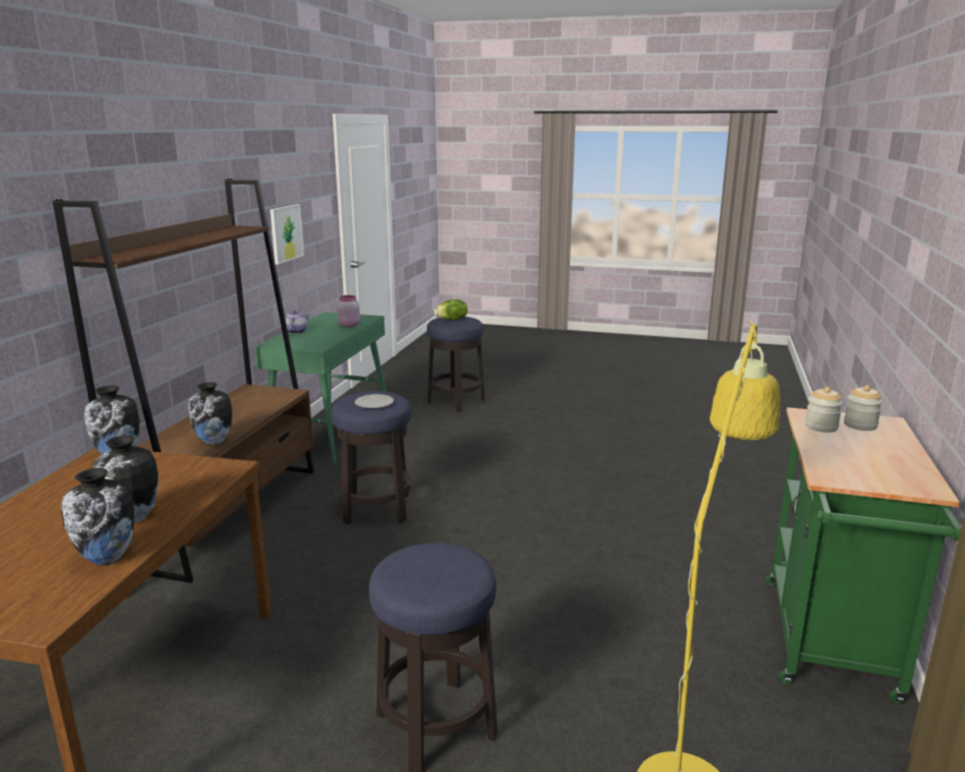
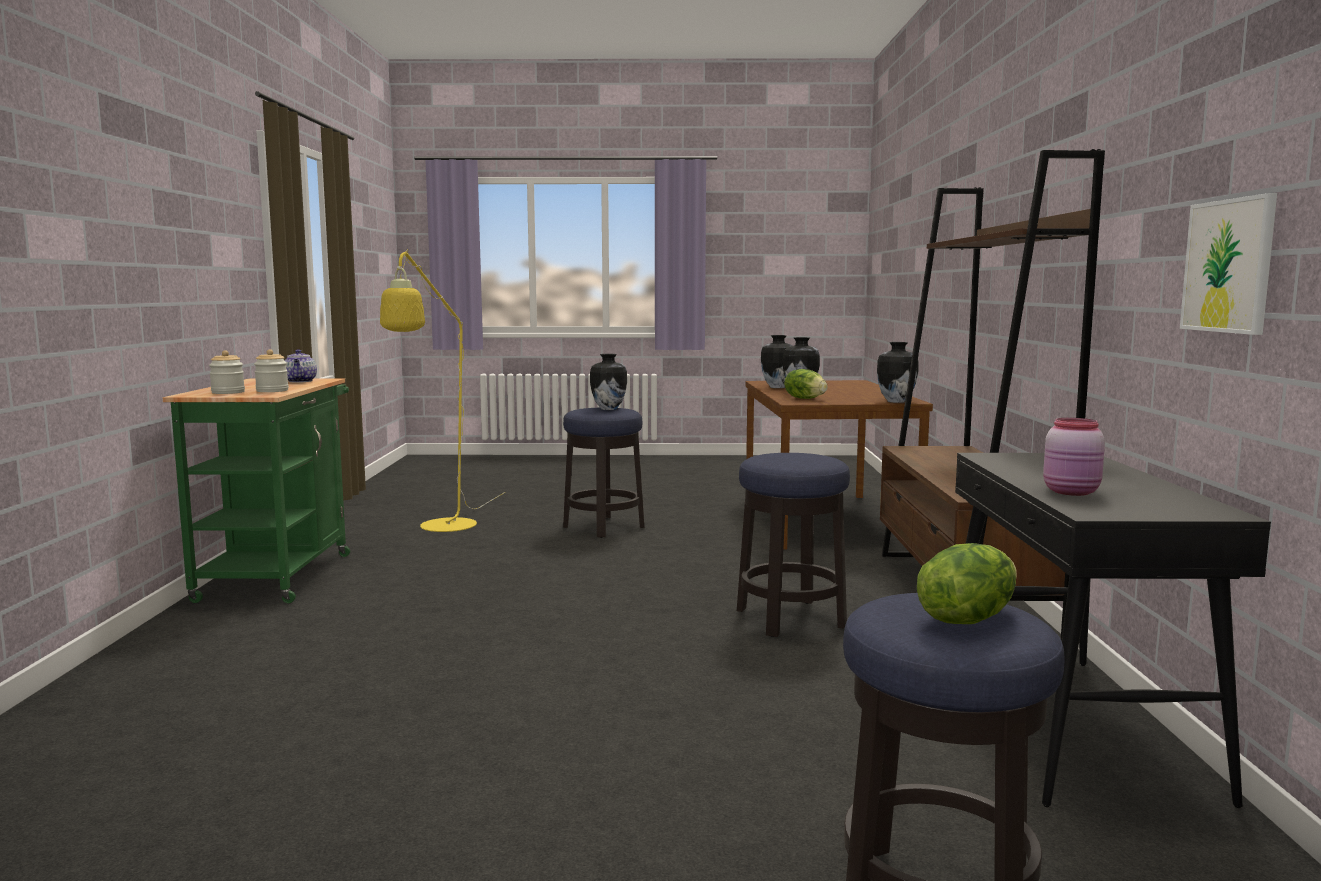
camera: 165 degrees right, 10 degrees down
(191, 481) = (805, 398): none -> lettuce
(214, 441) = (920, 459): vase -> vase (608, 409)
(295, 332) = (1124, 474): teapot -> teapot (300, 381)
(331, 434) = (1069, 725): green console table -> black console table
(374, 403) = (783, 456): plate -> none

